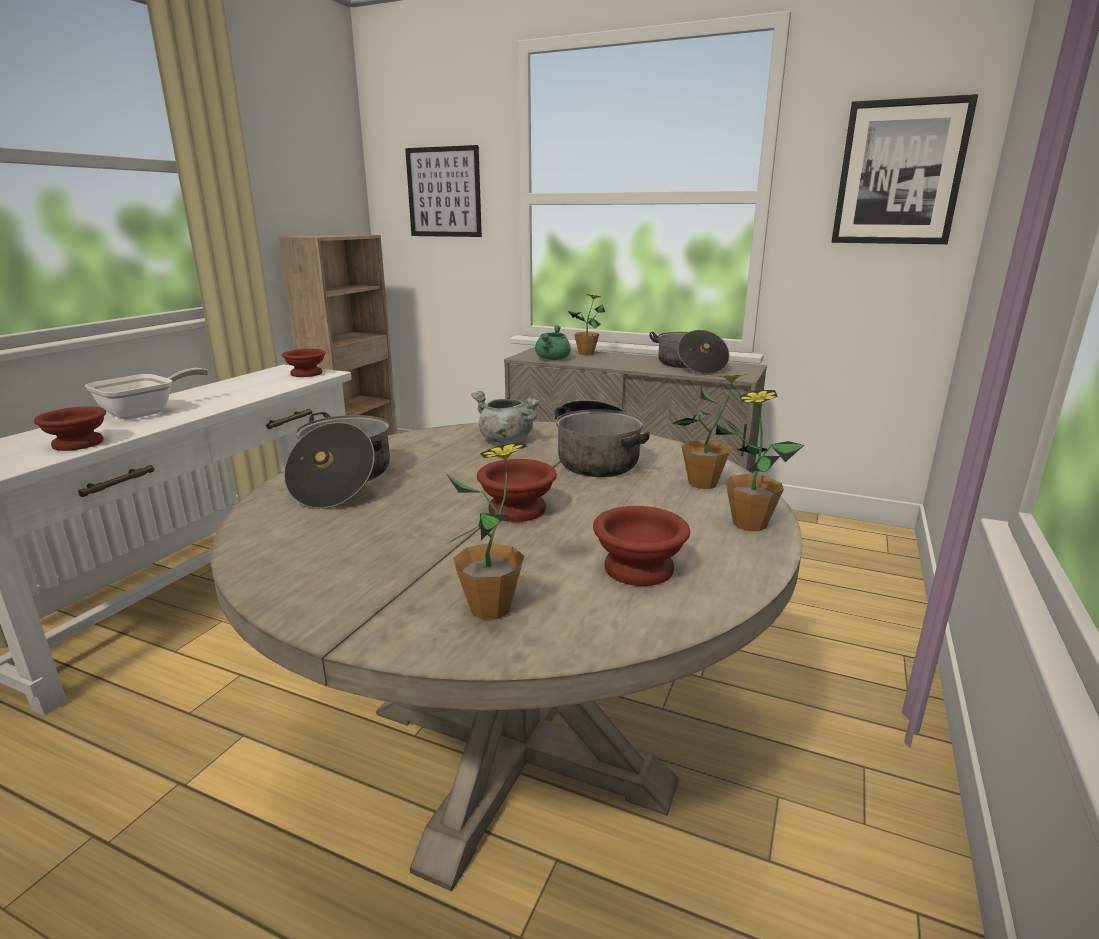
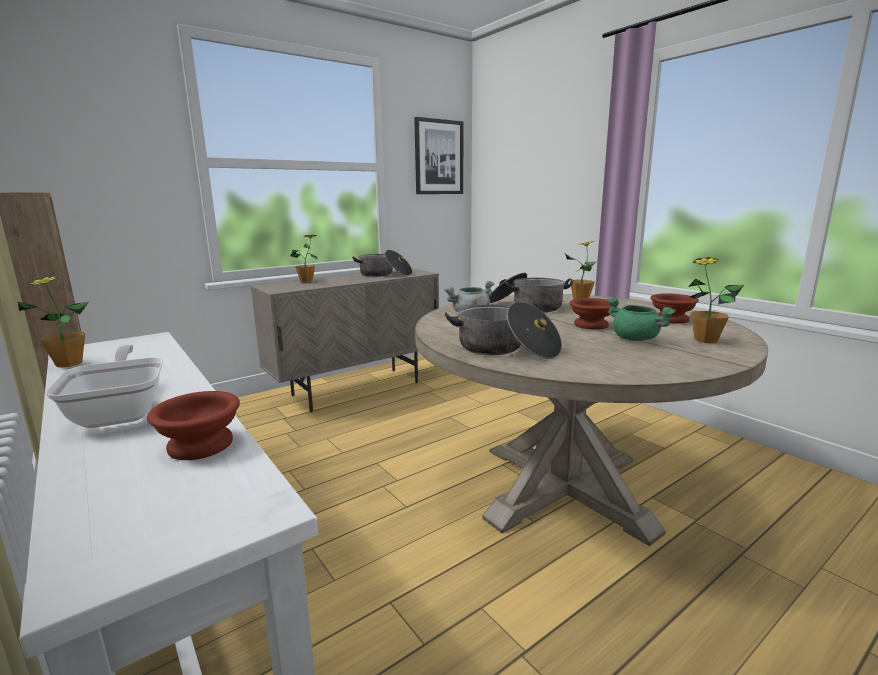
camera: 60 degrees left, 5 degrees down
(306, 373) = (129, 343): brown bowl -> none
(444, 192) = (100, 151): picture -> none
(553, 359) = (302, 287): green cooking pot -> green cooking pot (636, 339)
(749, 524) = (632, 303): potted plant -> potted plant (69, 364)

